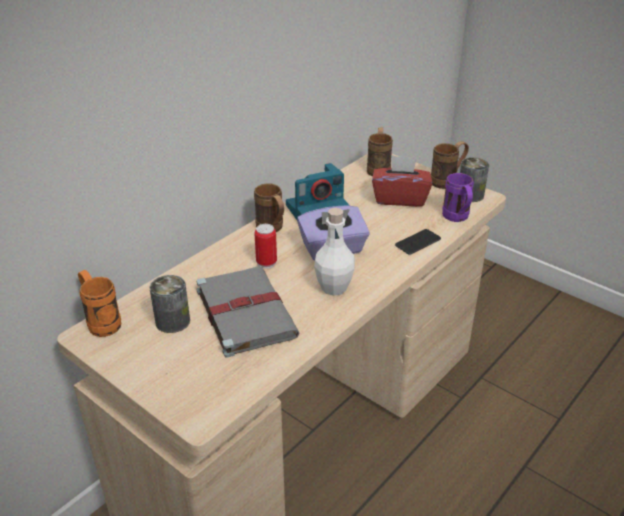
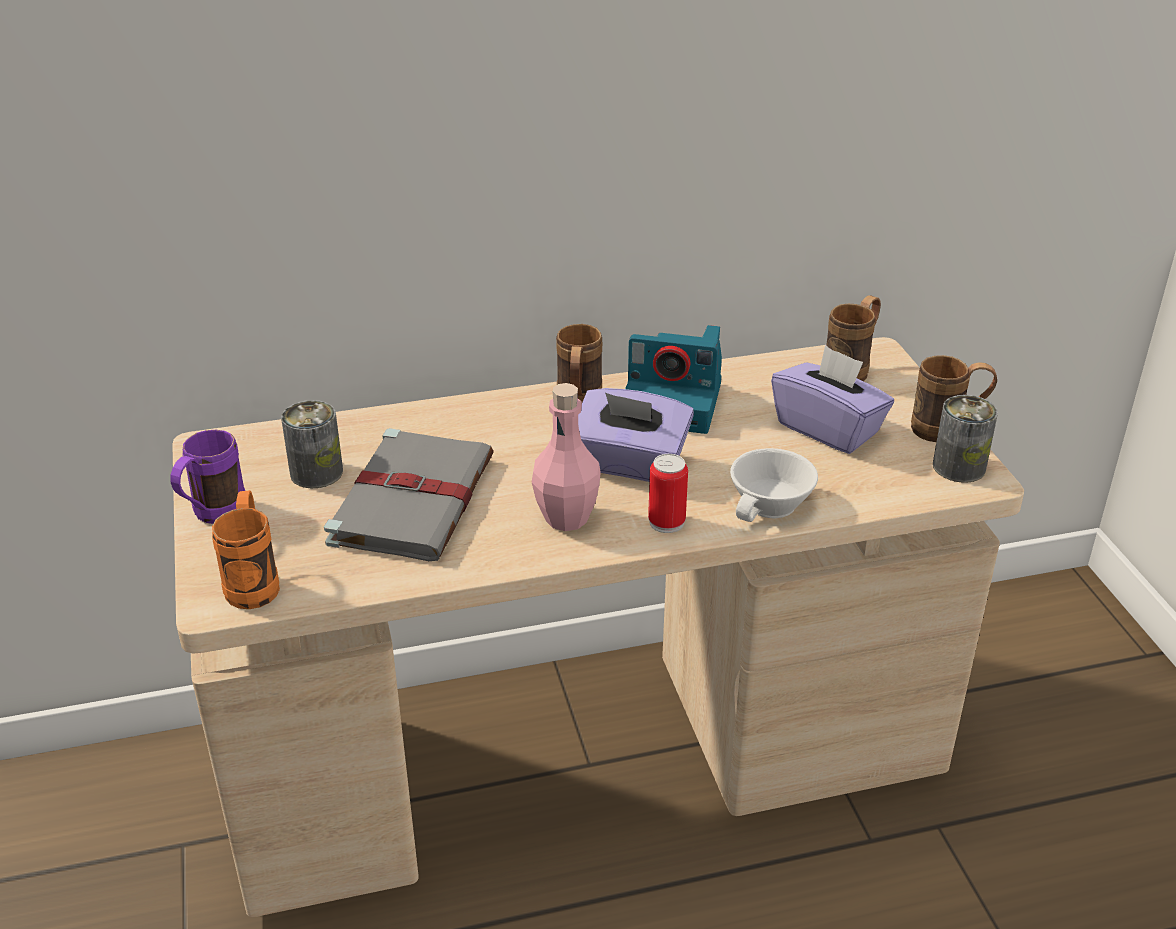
camera: 35 degrees right, 0 degrees up
(101, 321) = (239, 437): orange mug -> orange mug (254, 581)
(266, 262) = (516, 445): can -> can (666, 522)
(334, 287) = (566, 518): white bottle -> pink bottle
(400, 198) = (828, 428): red tissue box -> purple tissue box
(418, 242) = (772, 506): phone -> white cup
(457, 218) = (886, 495): purple mug -> purple mug (212, 516)

